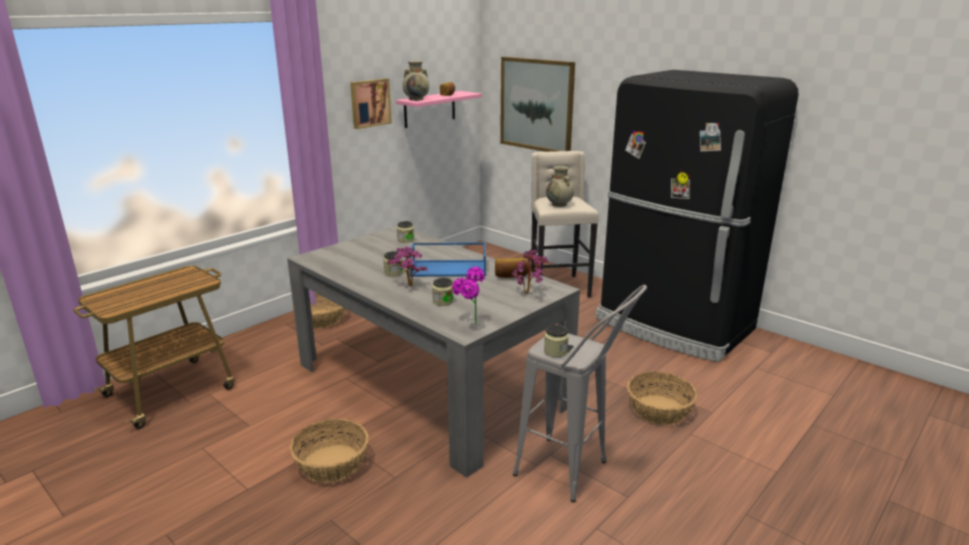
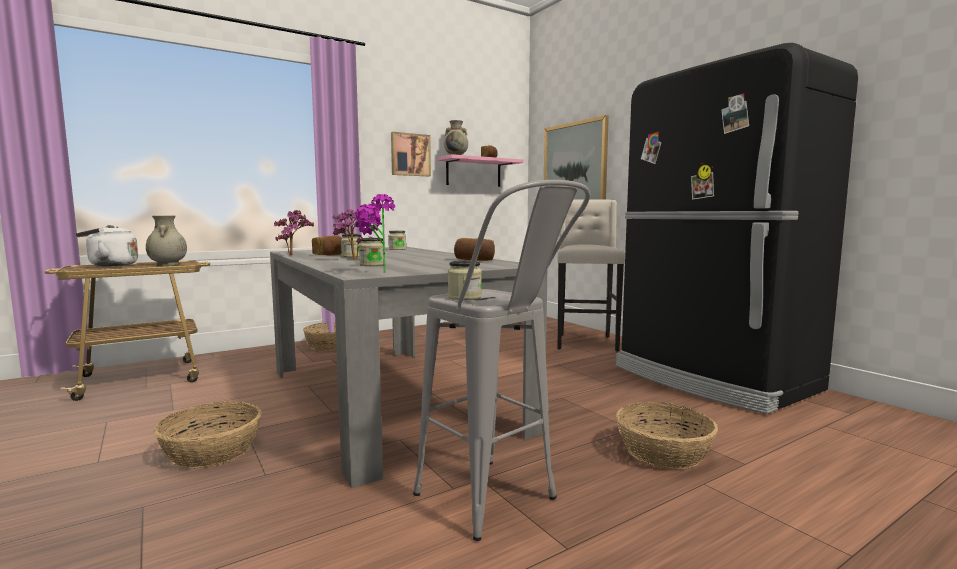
camera: 15 degrees right, 15 degrees down
(127, 292) = (110, 265): none -> white kettle
(368, 270) = (330, 255): none -> bread
(449, 268) = (414, 256): blue tray -> none
(530, 293) = (480, 265): potted plant -> potted plant (294, 255)
(559, 204) = (583, 245): beige vase -> beige vase (168, 265)

